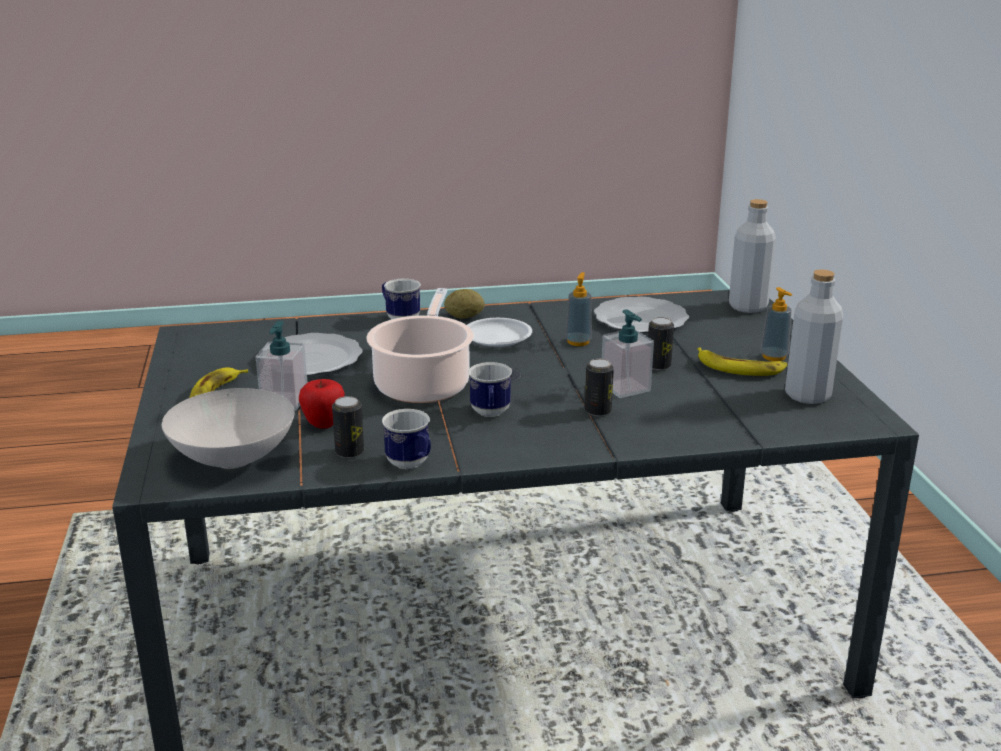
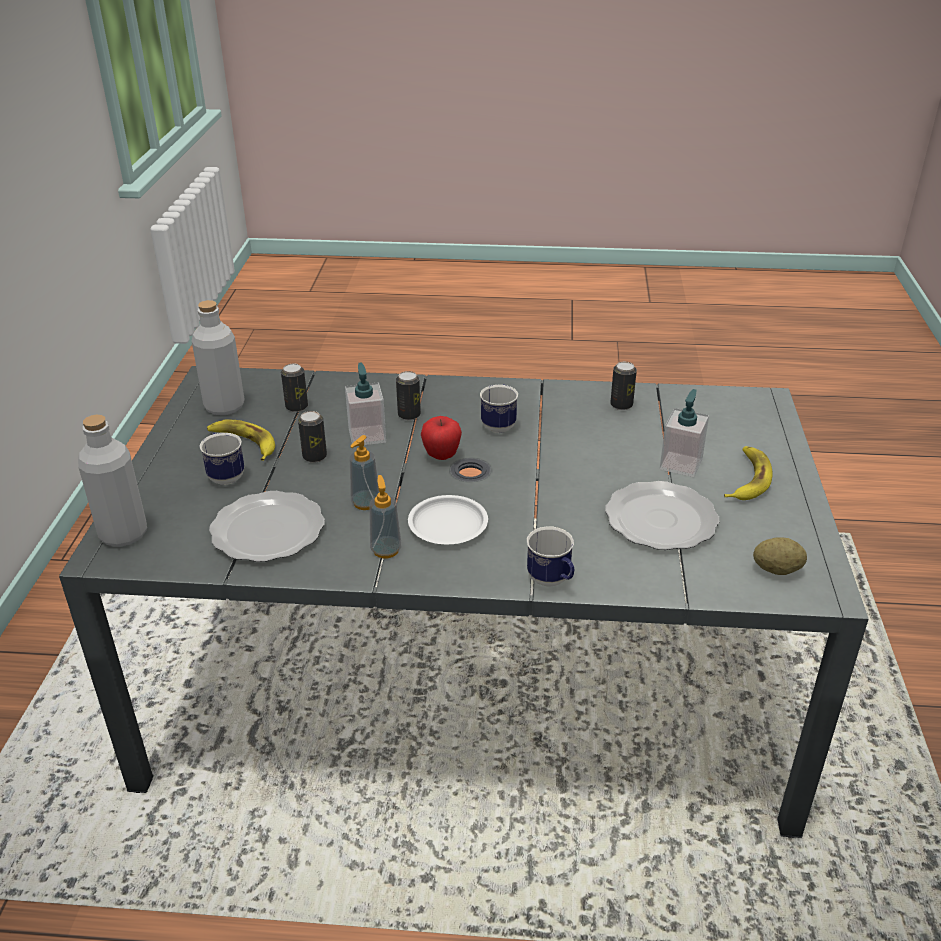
camera: 165 degrees left, 10 degrees up
(235, 458) = (711, 412): white bowl -> none
(323, 424) = (643, 433): apple -> apple (441, 456)
(411, 465) = (575, 389): mug -> mug (225, 475)
(423, 384) = (548, 467): cooking pot -> none
(464, 317) = (471, 570): potato -> potato (776, 570)
(730, 404) = (296, 407): none -> can
(774, 357) = (196, 452): soap dispenser -> soap dispenser (386, 550)

